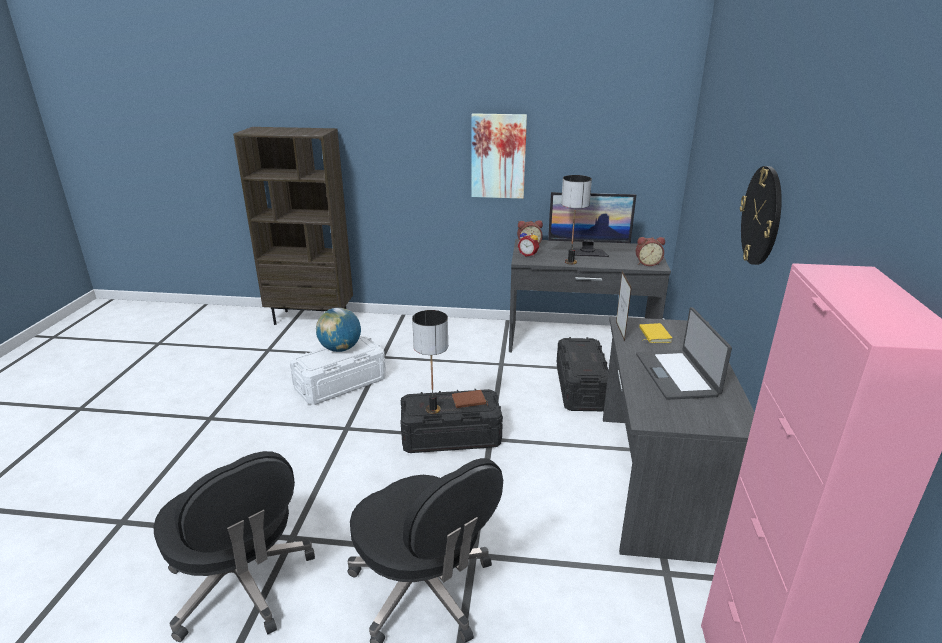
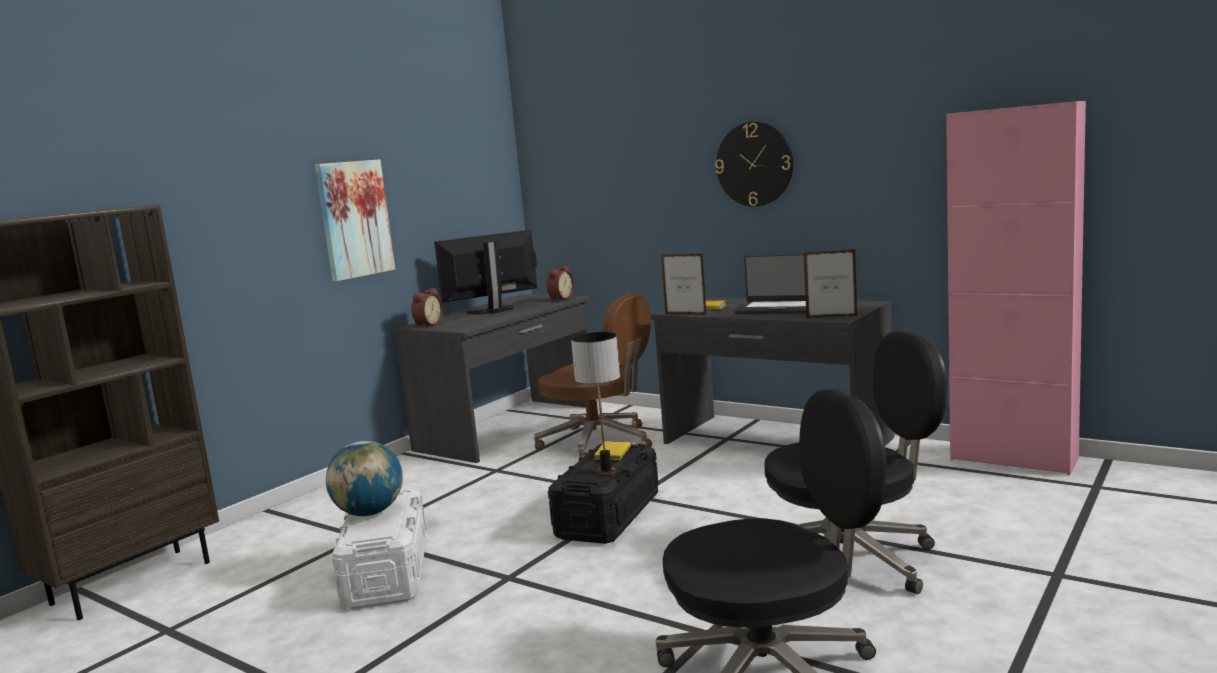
camera: 60 degrees left, 15 degrees down
(469, 401) = (614, 453): brown book -> yellow book
(528, 255) = (453, 326): alarm clock -> none
(570, 262) = (506, 316): table lamp -> none
(581, 388) = (599, 443): black storage box -> brown office chair
(587, 252) = (493, 311): monitor -> monitor turned 150 degrees counterclockwise
(653, 412) = (831, 317): none -> picture frame

